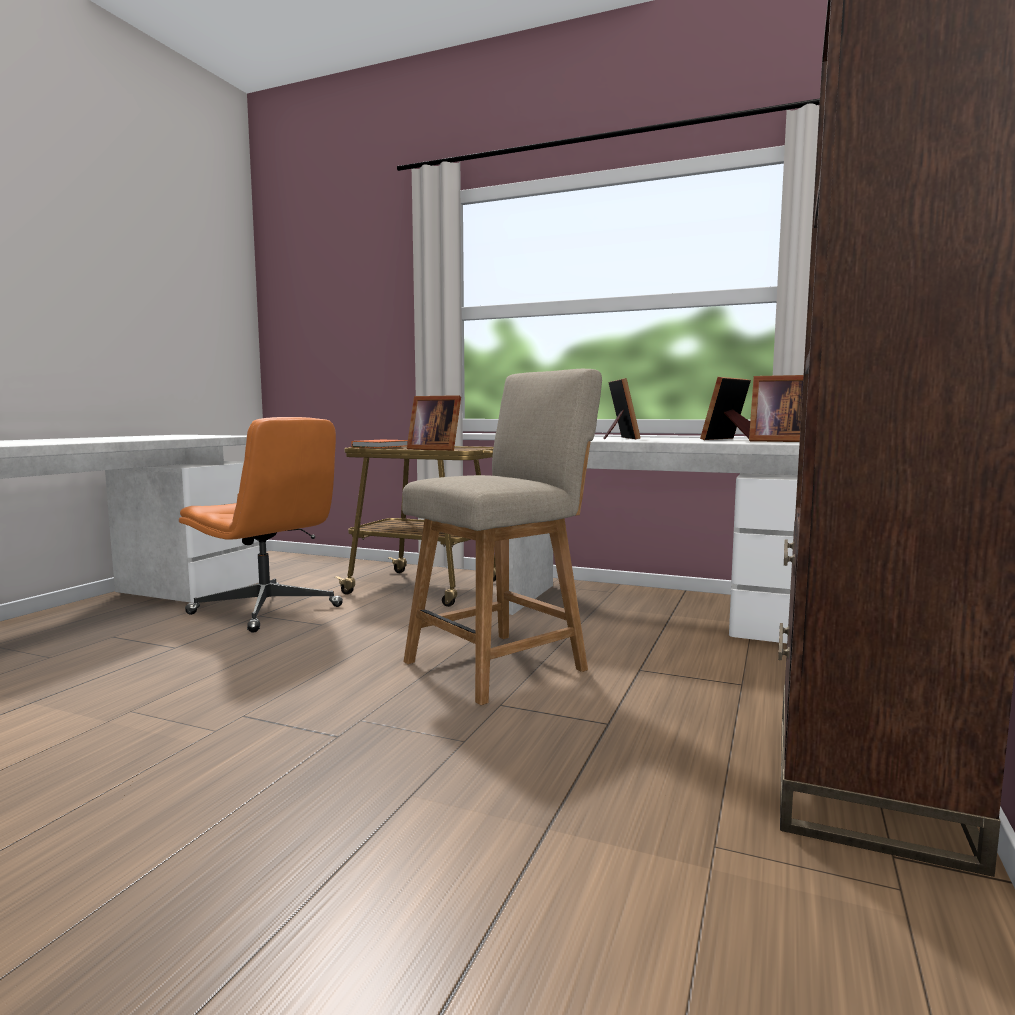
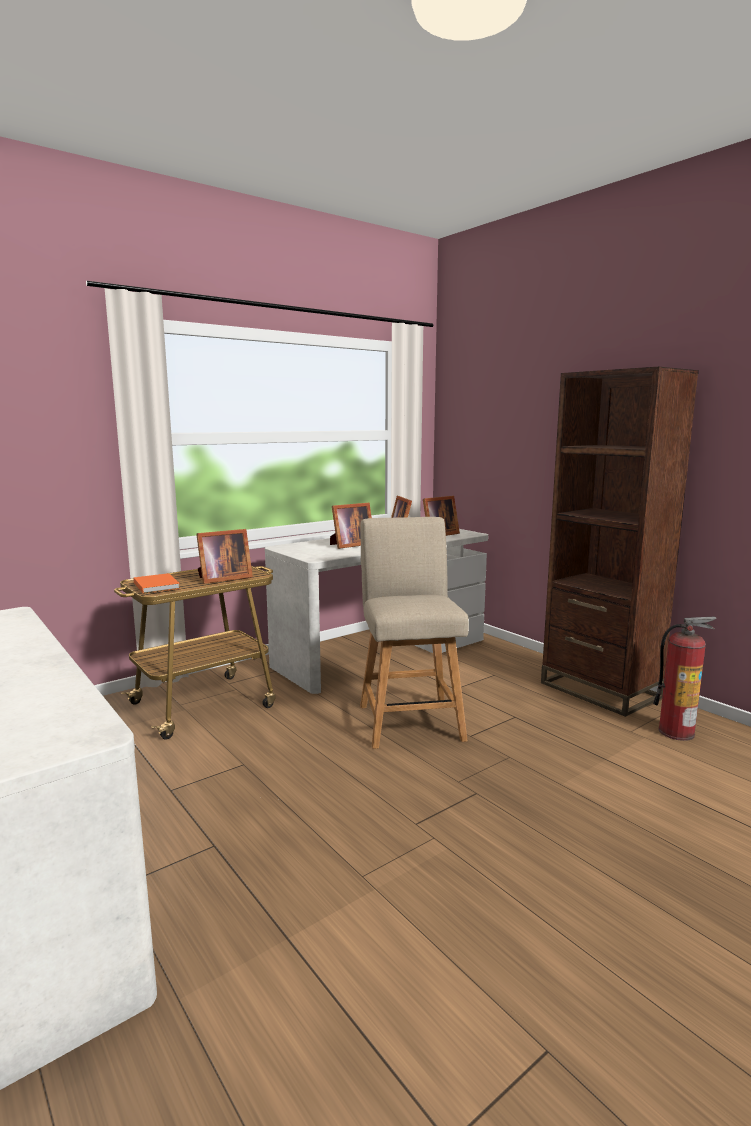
camera: 60 degrees left, 5 degrees up
(267, 610) = (160, 784): orange office chair -> none
(618, 438) = (350, 545): picture frame -> picture frame turned 120 degrees clockwise
(808, 917) = (676, 732): none -> fire extinguisher

